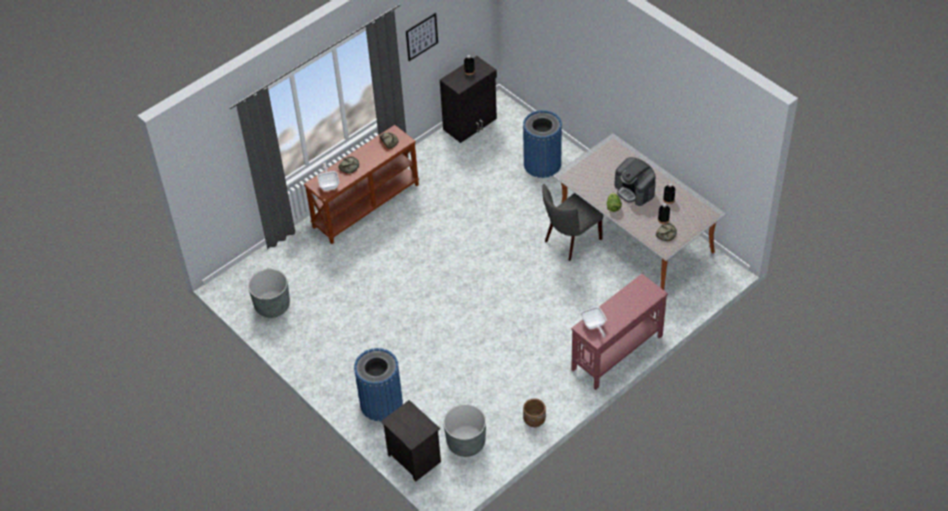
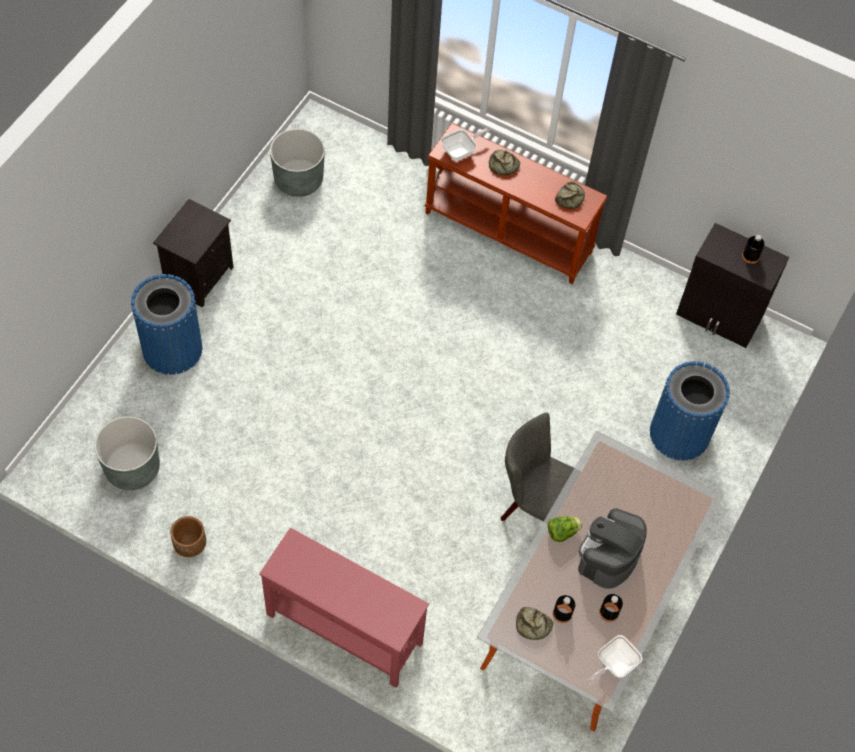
camera: 65 degrees right, 10 degrees up
(413, 458) = (92, 411): black nightstand -> black nightstand (199, 276)
(421, 36) = (715, 143): picture -> none
(594, 325) = (303, 558): frying pan -> frying pan (613, 664)

